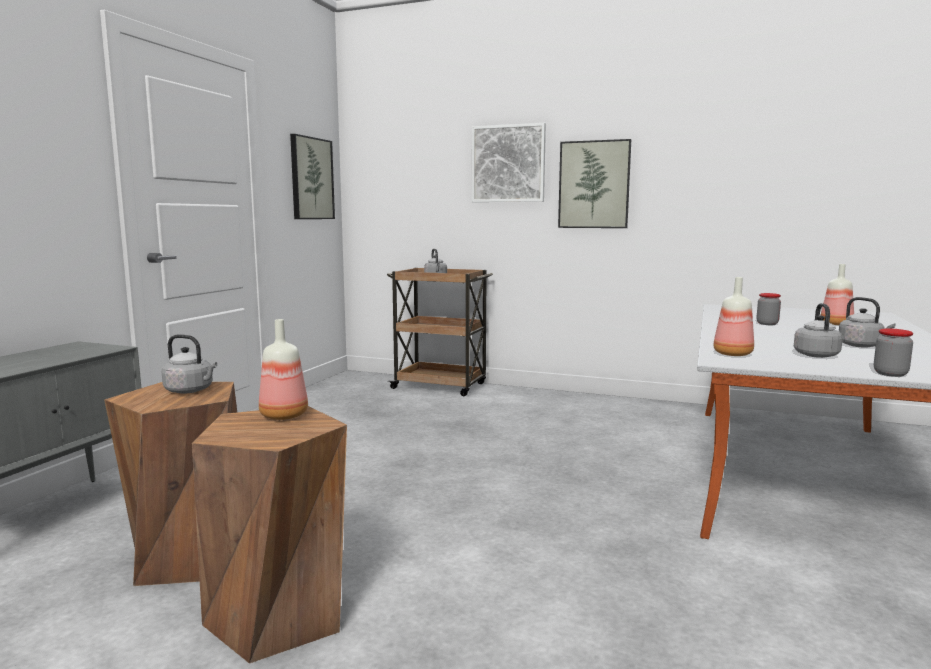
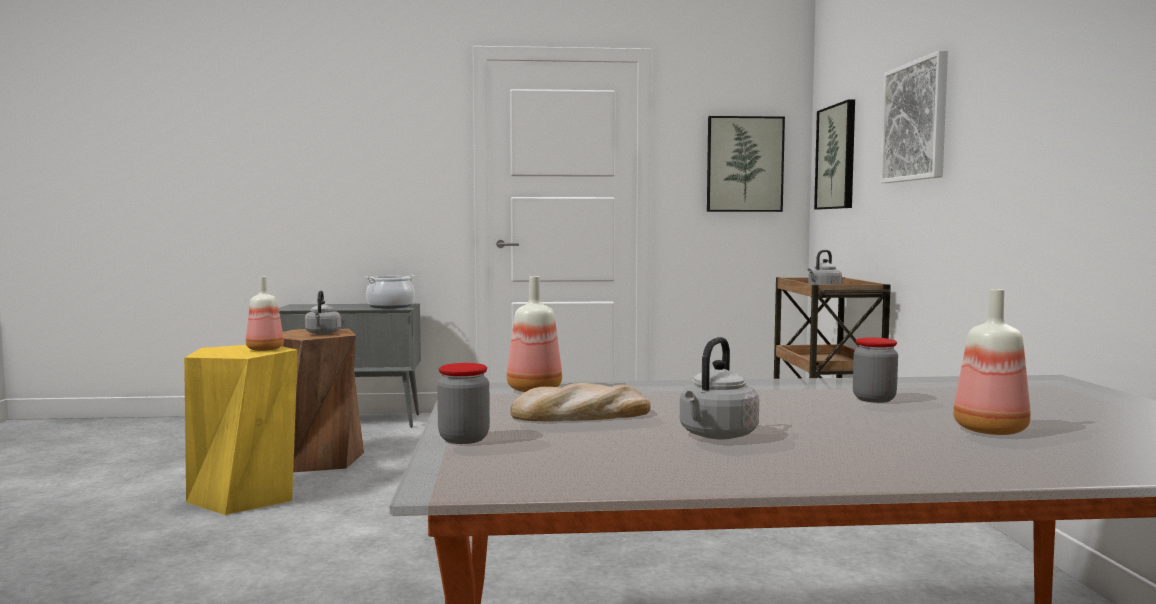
camera: 65 degrees right, 5 degrees down
(83, 350) = (391, 306): none -> cooking pot
(279, 614) = (245, 496): brown stool -> yellow stool
(594, 185) = (990, 143): picture -> picture (837, 157)
(815, 355) = (581, 415): grey kettle -> bread

